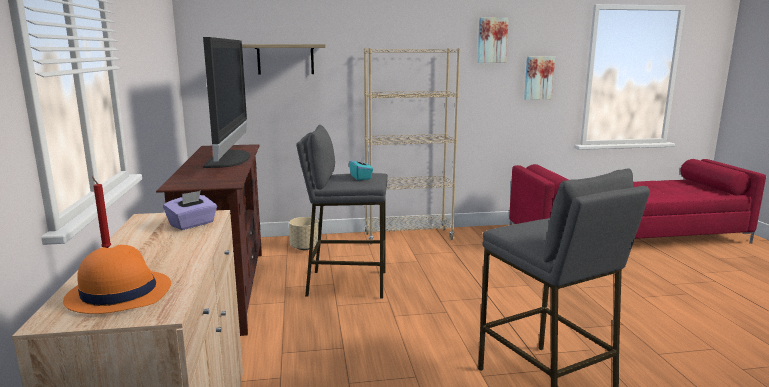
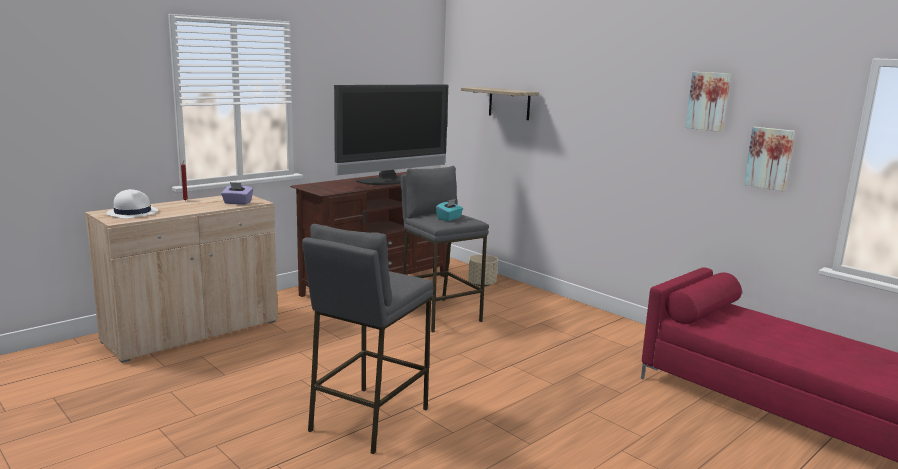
camera: 55 degrees right, 0 degrees up
(118, 293) = (132, 213): orange hat -> white hat
(408, 237) = (577, 311): beige bookcase -> none

